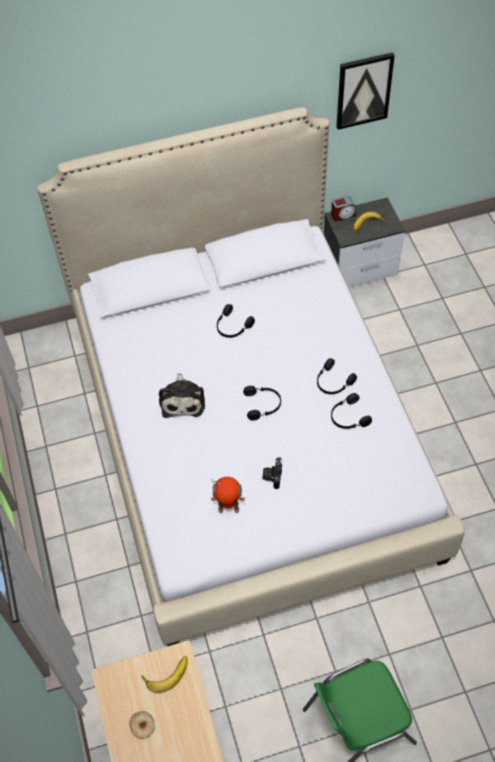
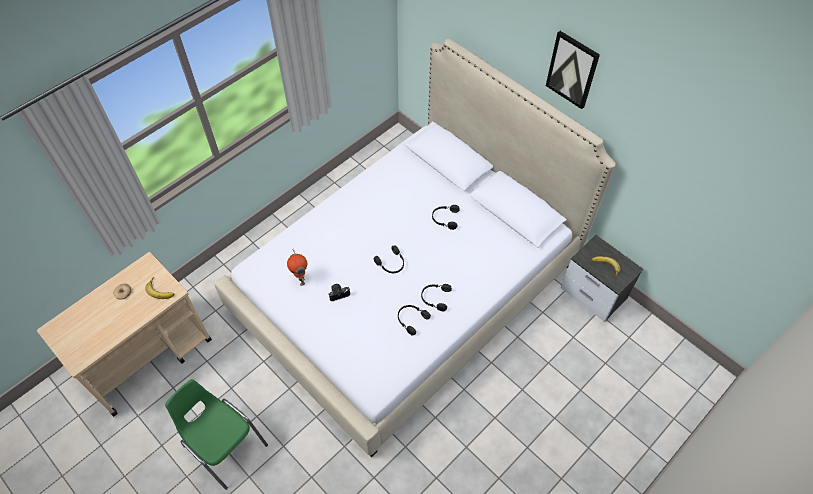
camera: 60 degrees right, 0 degrees up
(183, 400) = (369, 217): plush toy -> none
(343, 215) = (602, 247): alarm clock -> none
(363, 90) = (656, 171): picture -> picture (572, 69)

